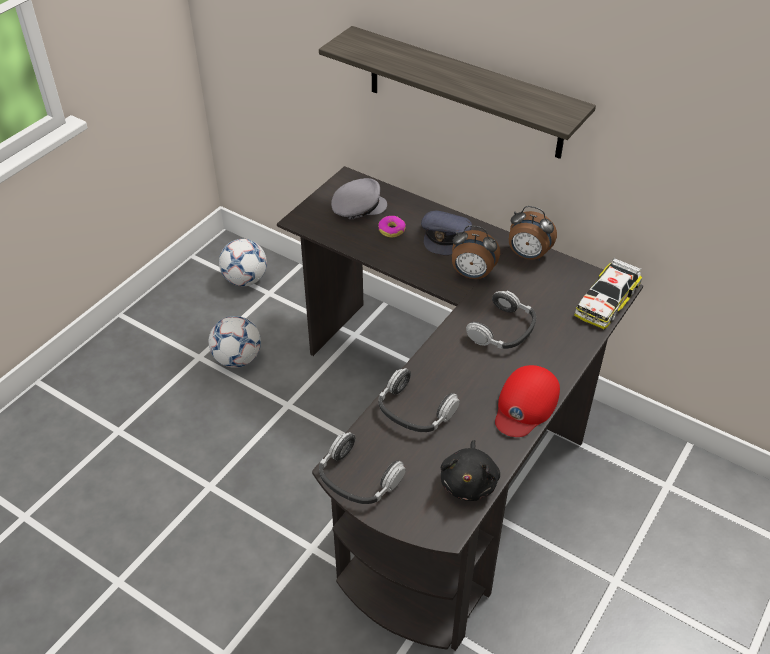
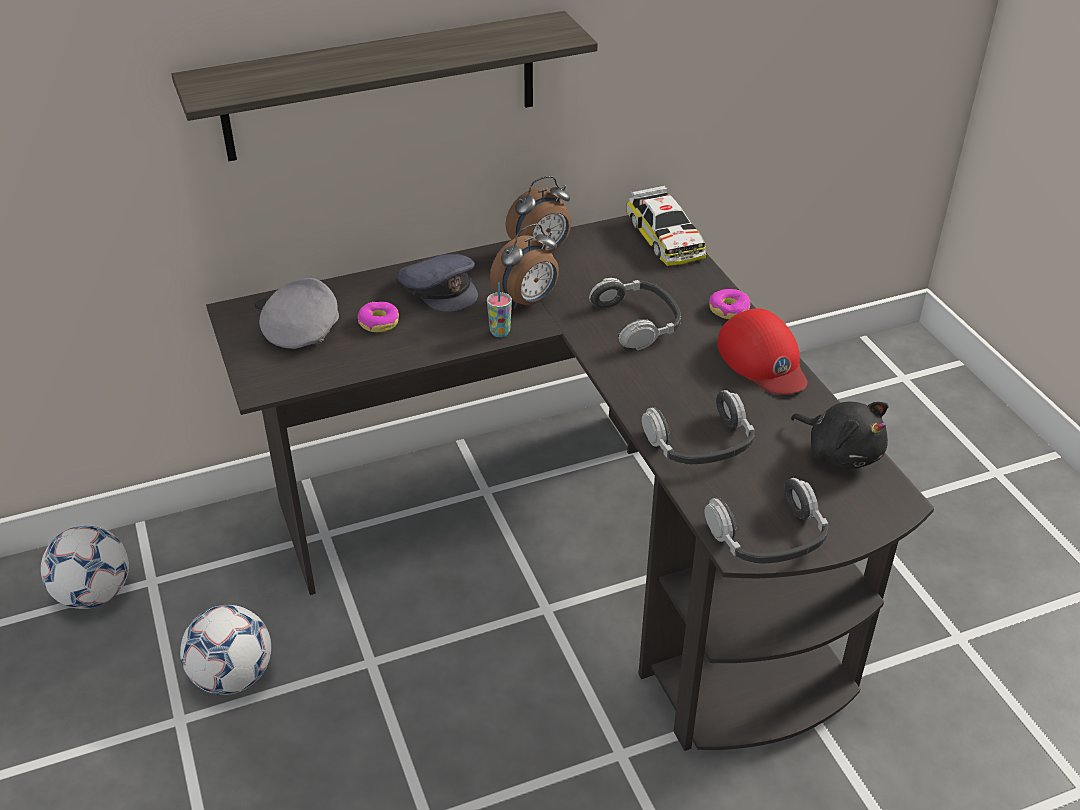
camera: 55 degrees left, 5 degrees down
(431, 278) = (500, 332): none -> cup
(562, 365) = (729, 309): none -> donut

